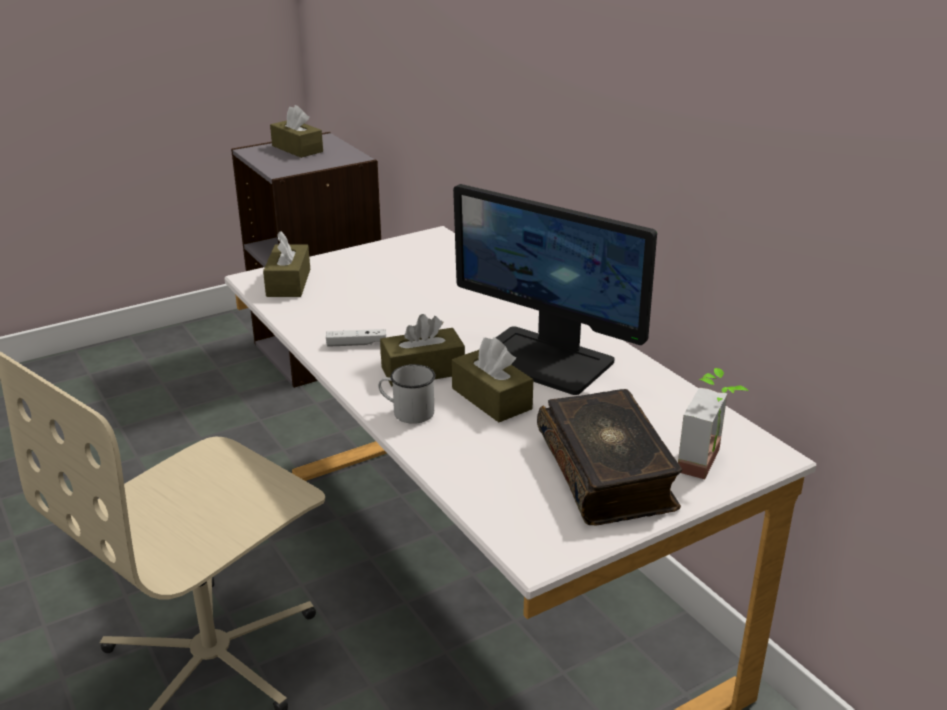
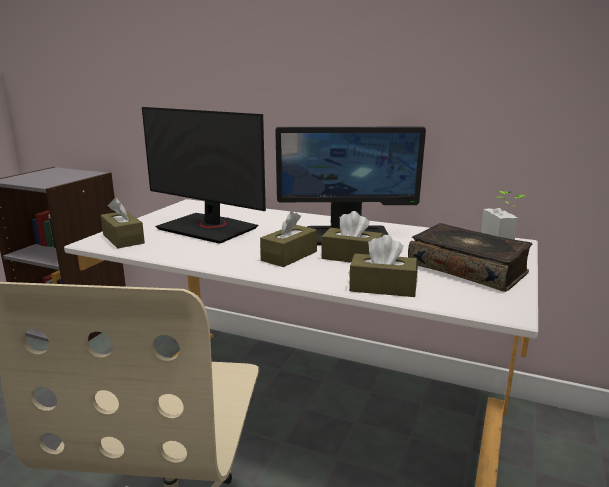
camera: 35 degrees left, 10 degrees down
(297, 149) = (42, 175): brown tissue box -> brown tissue box (382, 287)
(356, 344) = (224, 255): white game controller -> none
(397, 292) = (208, 228): none -> monitor
(407, 412) = (315, 275): white mug -> none

